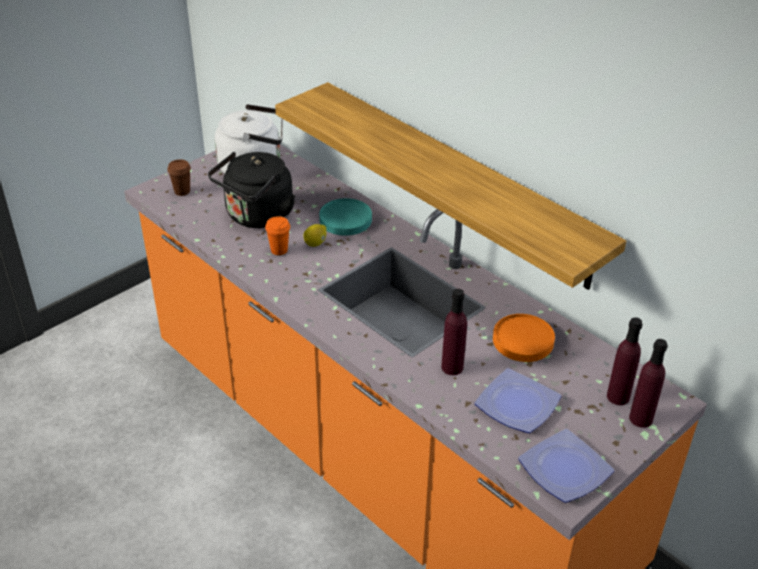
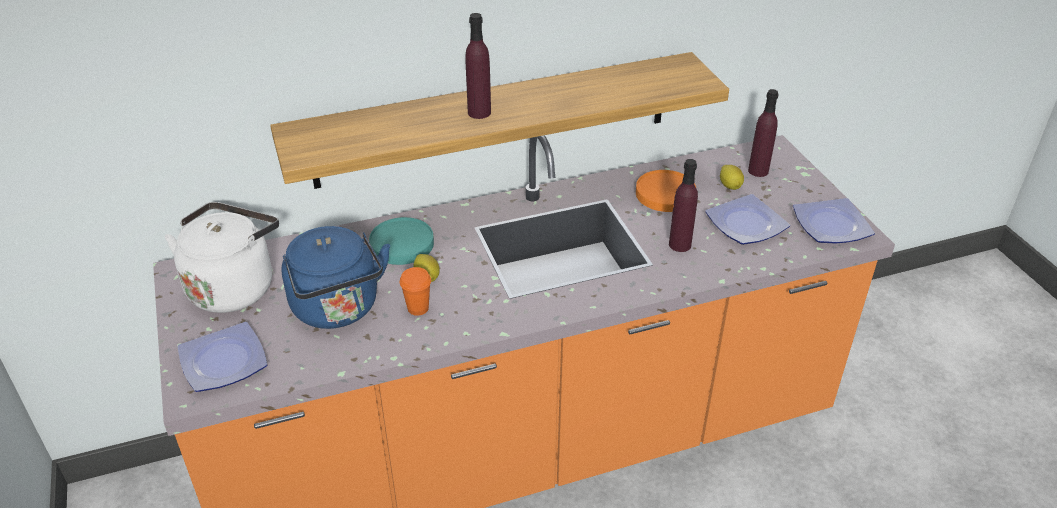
camera: 65 degrees left, 0 degrees up
(182, 191) = (222, 363): brown cup -> plate
(257, 217) = (338, 309): black kettle -> blue kettle
(573, 381) = (730, 186): none -> lemon
(640, 418) = (787, 169): purple bottle -> purple bottle (479, 112)

